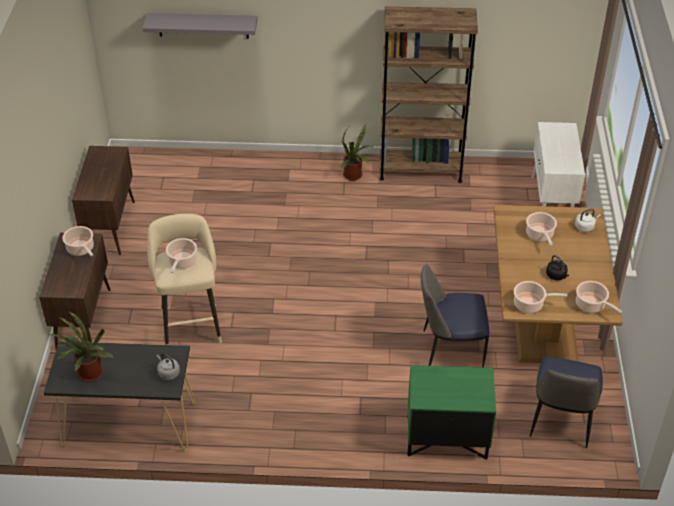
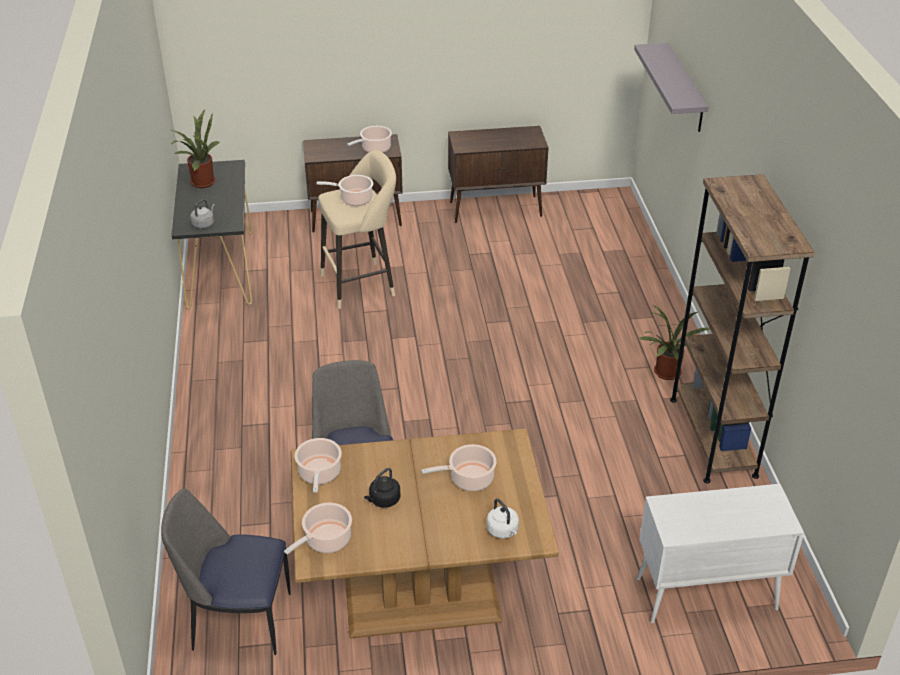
camera: 80 degrees right, 5 degrees down
(446, 439) = (206, 504): green nightstand -> none

